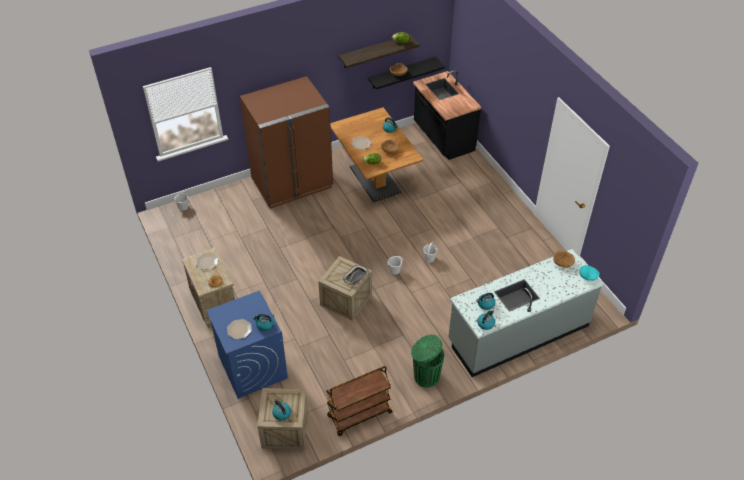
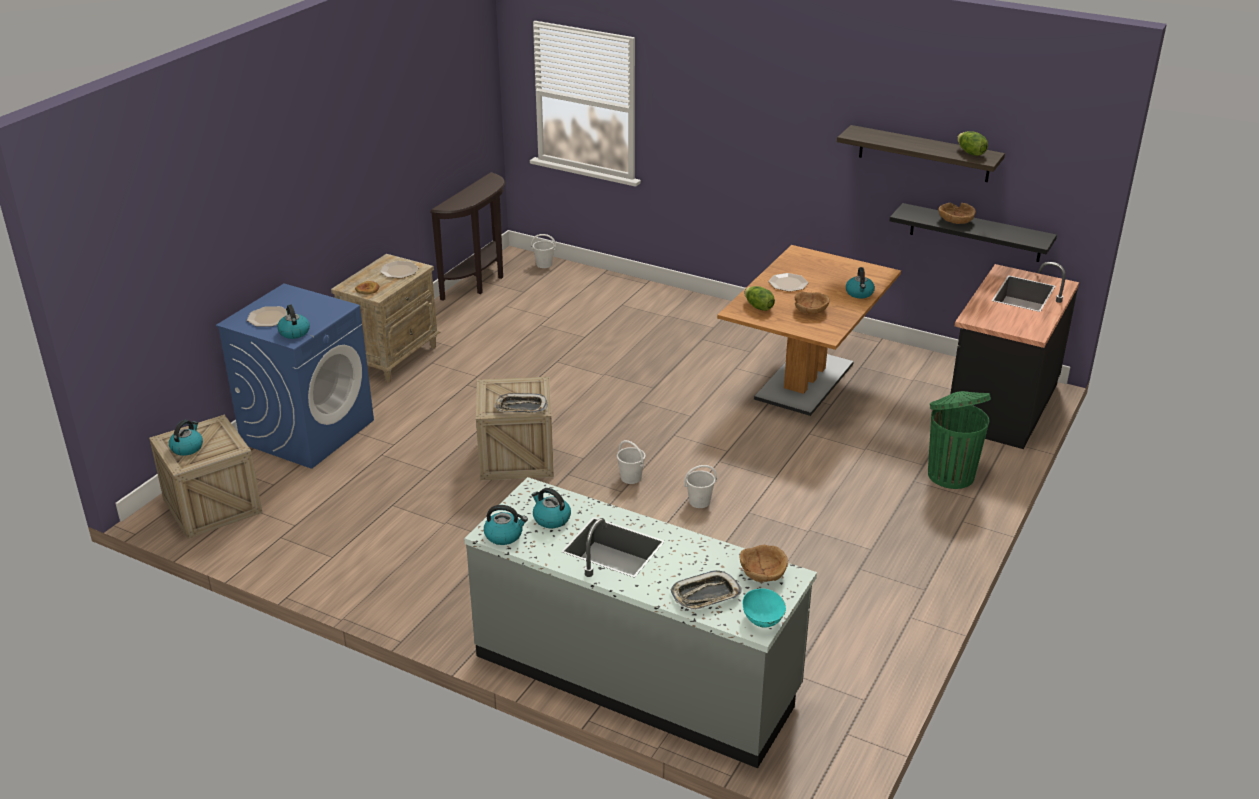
camera: 55 degrees right, 15 degrees down
(174, 238) = (480, 282): none -> brown console table
(292, 183) = (697, 319): brown fridge -> none
(359, 415) = (292, 564): brown cart -> none
(425, 376) = (431, 601): green trash can -> green trash can (950, 474)
(564, 284) = (705, 595): none -> tray

